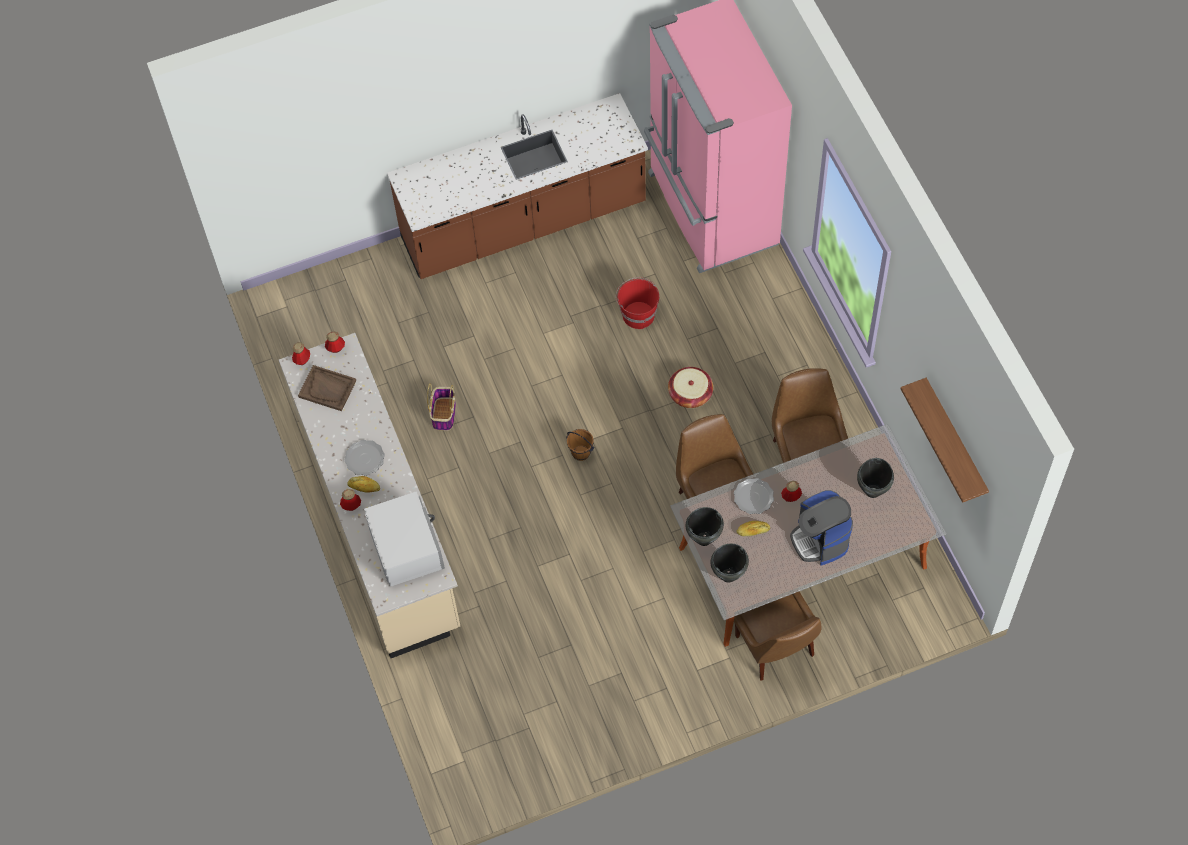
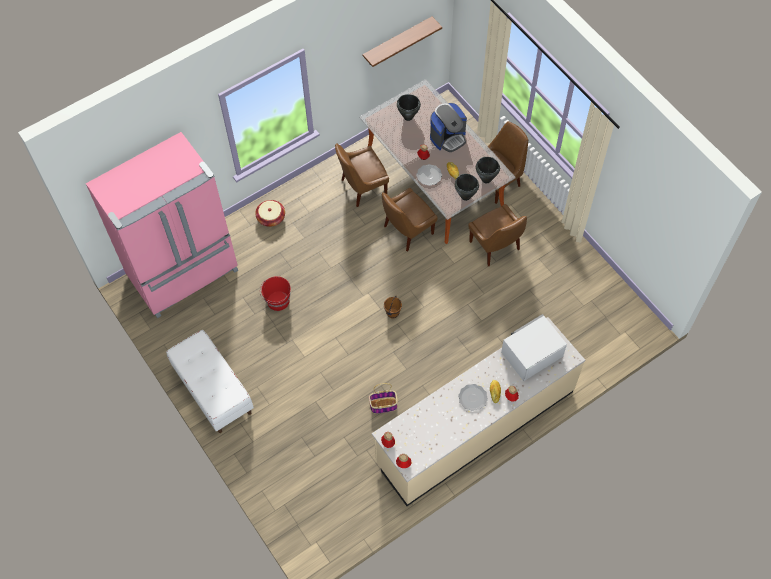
camera: 105 degrees left, 0 degrees up
(327, 389) = (423, 438): brown tray -> none
(524, 223) = (213, 390): brown counter -> white bench
(656, 616) = (495, 247): none -> brown chair
(690, 394) = (333, 258): basket -> basket (271, 218)

